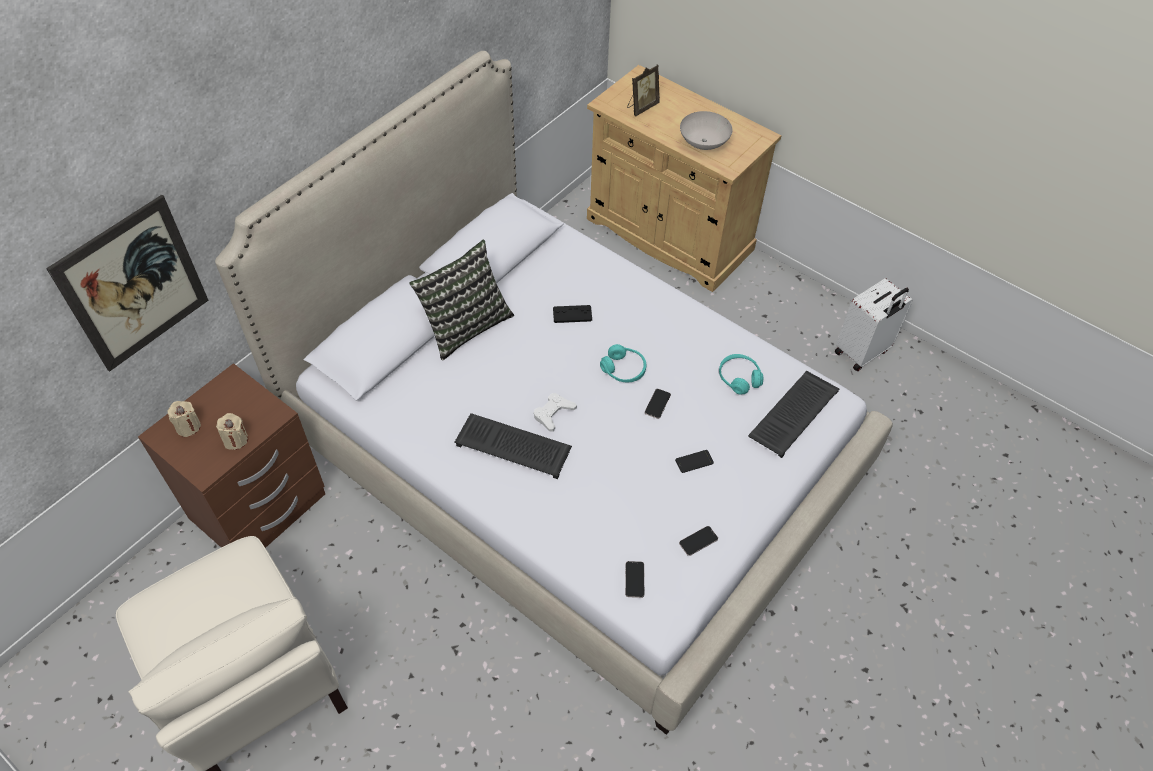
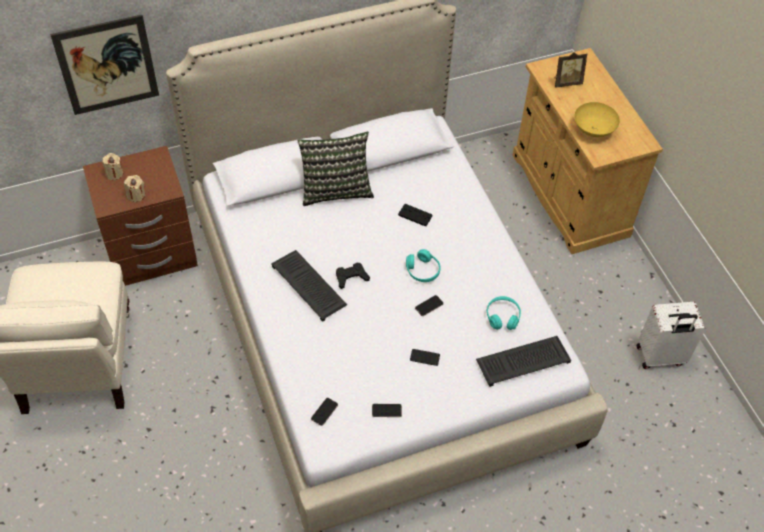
camera: 30 degrees right, 0 degrees up
(553, 414) = (351, 277): white game controller -> black game controller
(704, 143) = (594, 130): white bowl -> yellow bowl

